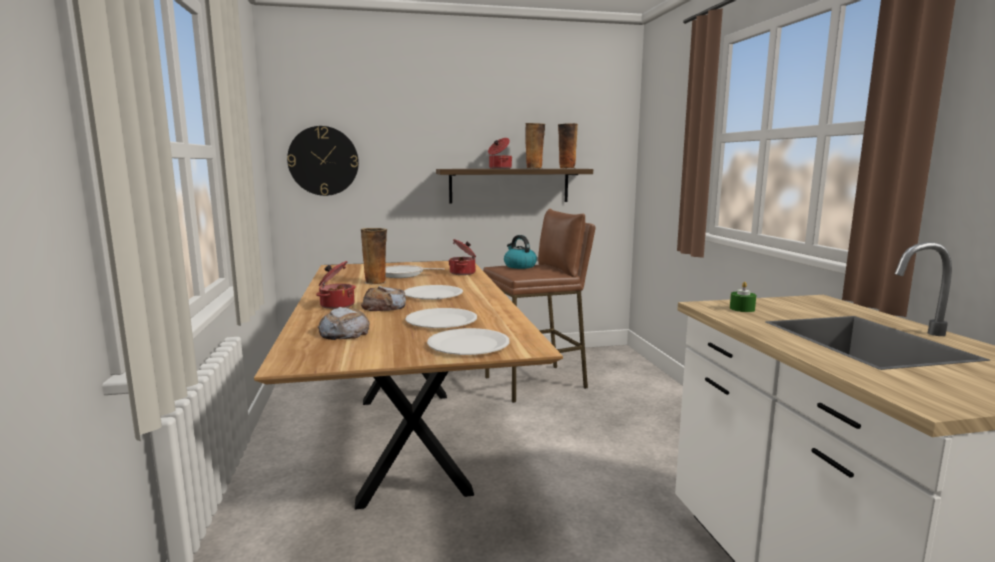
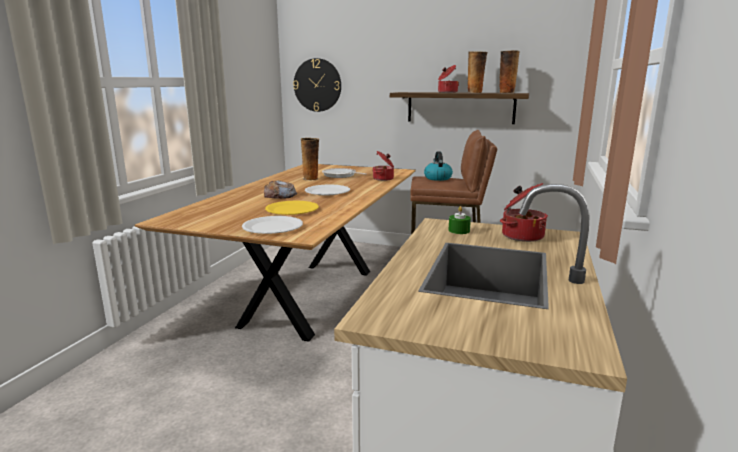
camera: 30 degrees right, 5 degrees up
(336, 305) = (256, 190): cooking pot -> cooking pot (521, 235)
(344, 332) = (224, 208): bread -> none
(441, 320) = (292, 209): white plate -> yellow plate

